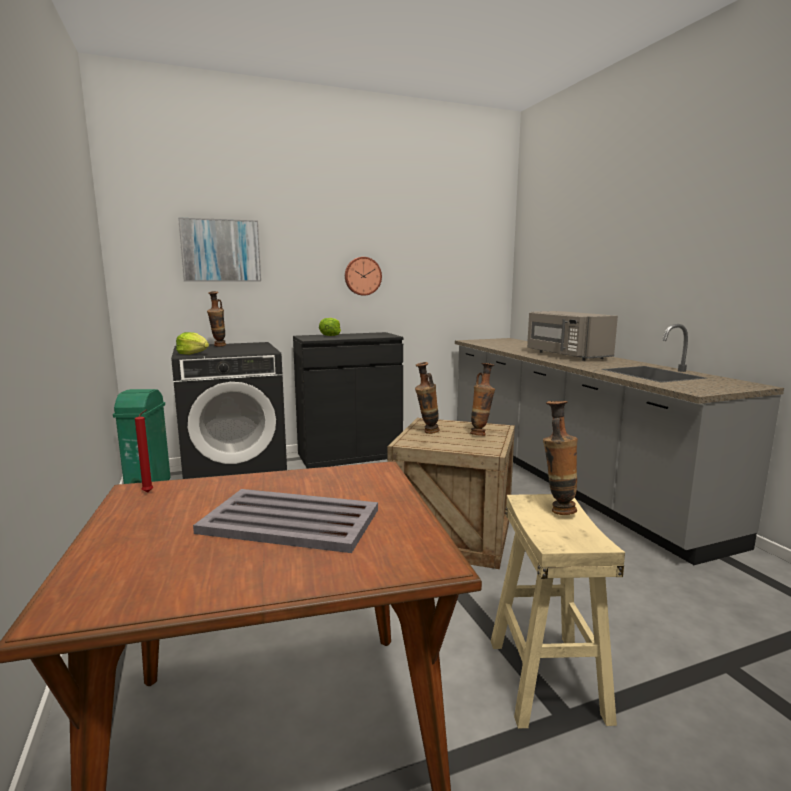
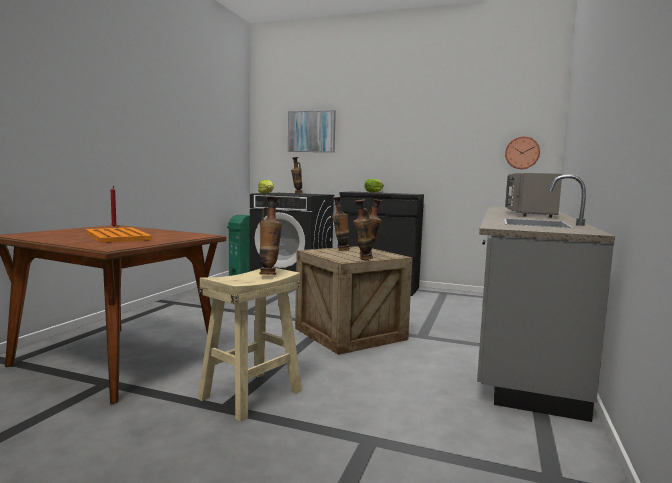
camera: 40 degrees right, 5 degrees down
(289, 521) = (117, 236): grey tray -> orange tray
(362, 276) = (409, 148): wall clock -> wall clock (522, 153)
(495, 443) = (362, 259): none -> vase

